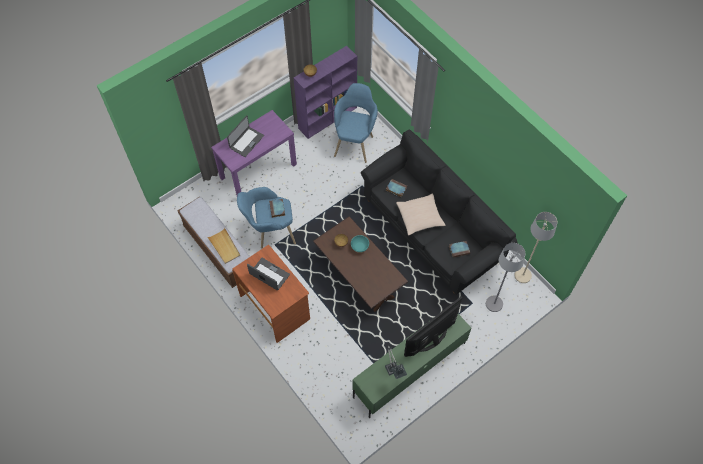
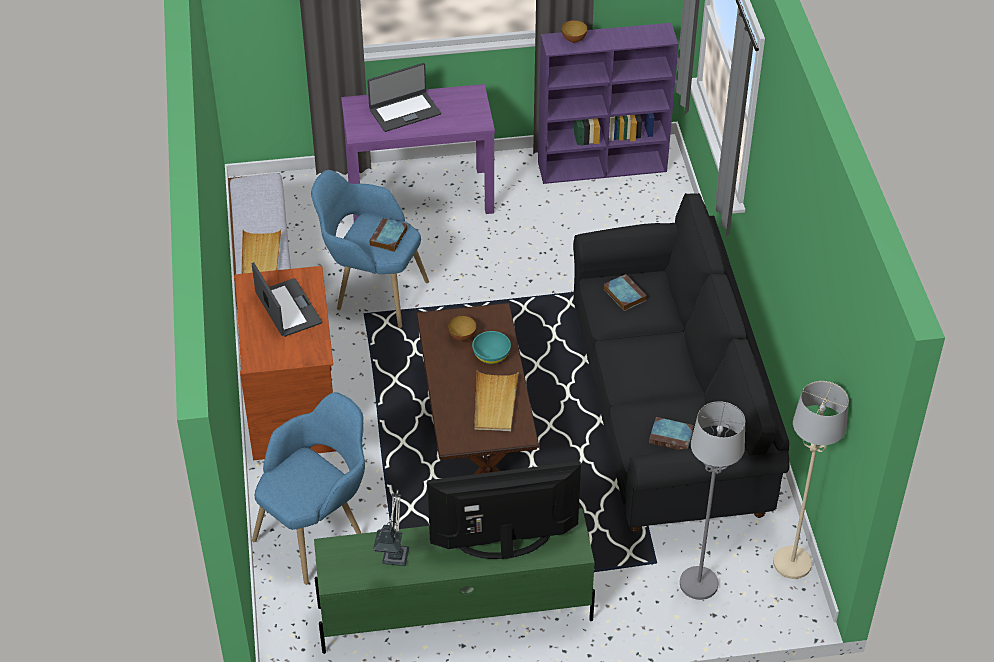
camera: 30 degrees right, 15 degrees down
(355, 141) = (624, 220): blue armchair -> blue armchair (318, 531)
(377, 270) = (495, 403): none -> beige tray
(420, 217) = (636, 356): beige pillow -> none

